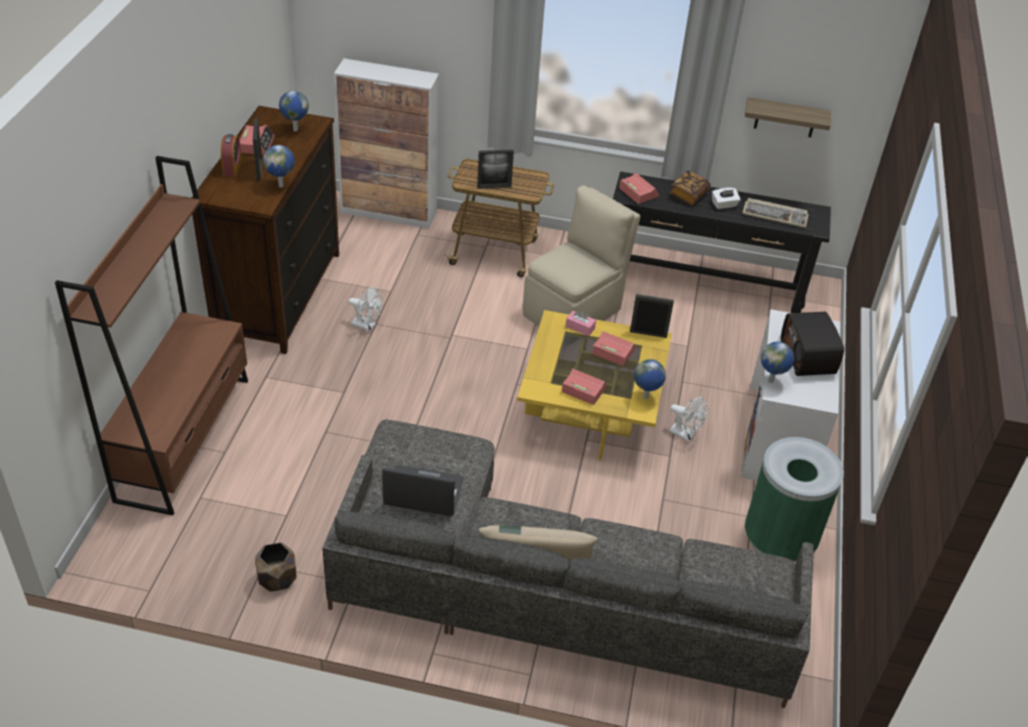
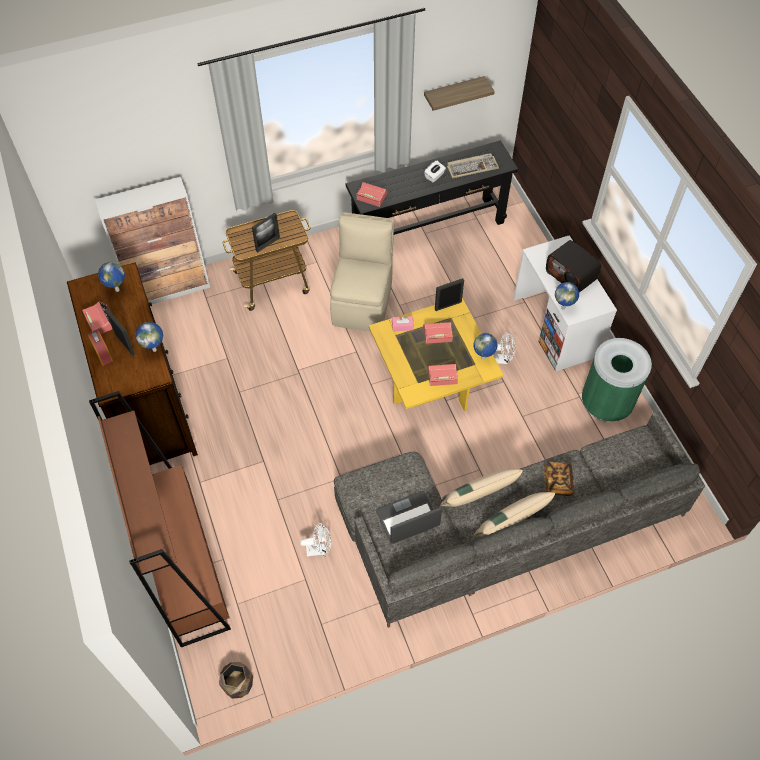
camera: 30 degrees left, 15 degrees up
(277, 579) = (338, 629): brown planter -> brown planter (237, 684)
(367, 326) = (234, 397): white fan -> white fan (319, 549)
(521, 517) = (478, 496): none -> beige pillow
(688, 195) = (406, 180): book -> book (557, 482)

